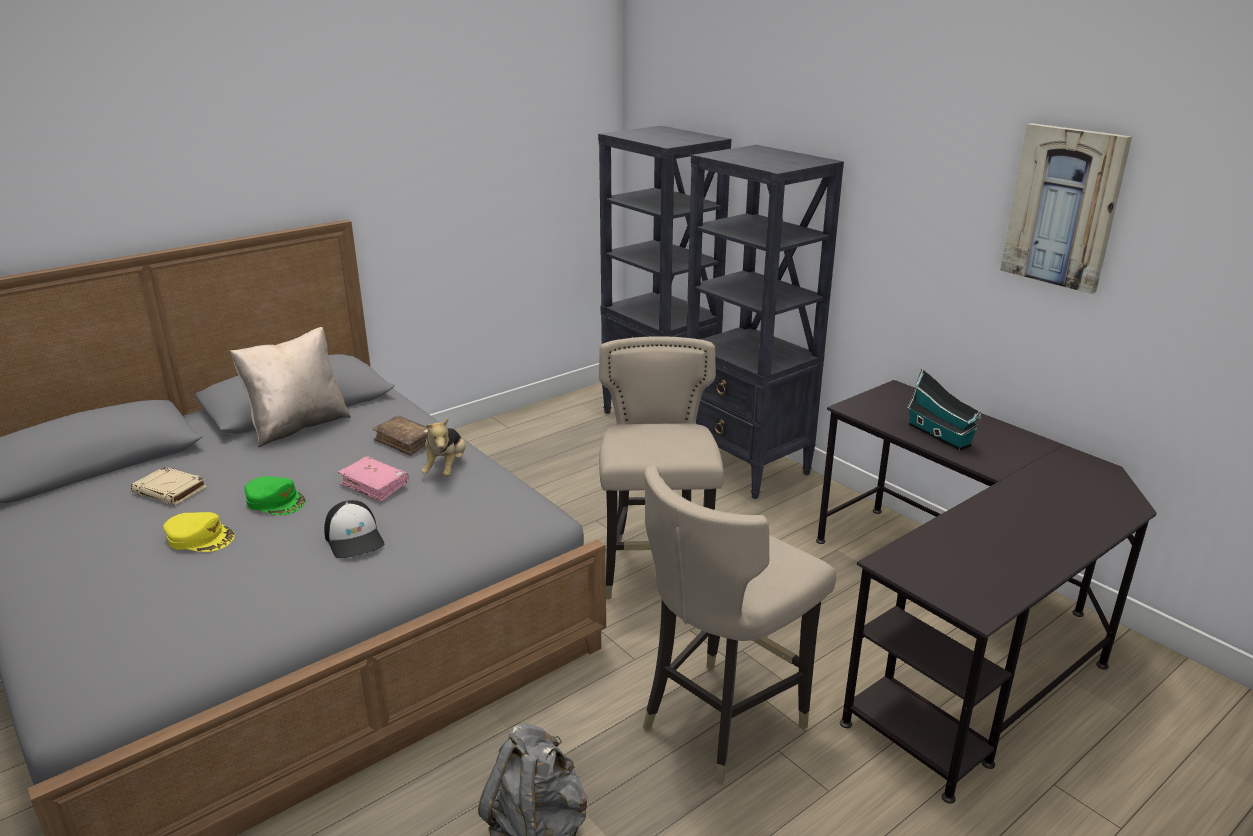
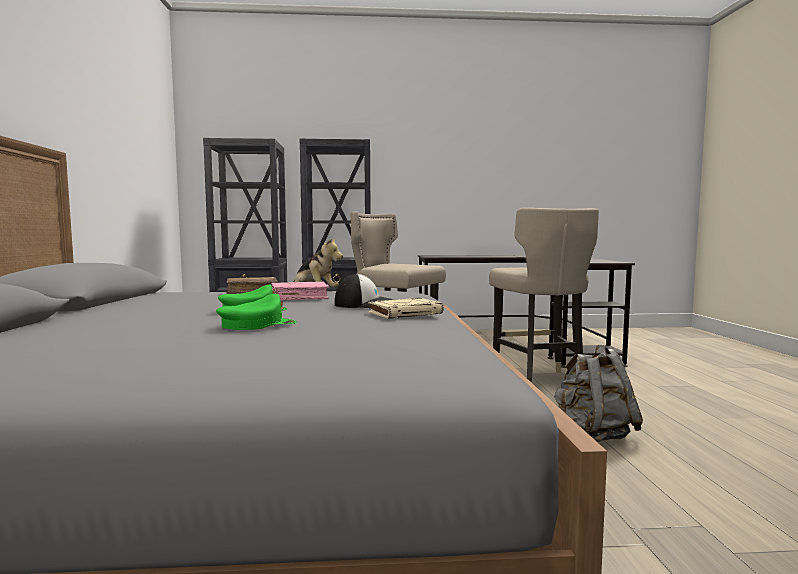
camera: 55 degrees left, 20 degrees down
(171, 490) = (122, 326): beige book -> beige book (405, 313)
(200, 538) = (257, 325): yellow cap -> green cap
(298, 426) = (133, 301): beige pillow -> none
(941, 436) = (478, 256): toy house -> none
(1063, 207) = (484, 153): picture -> none

